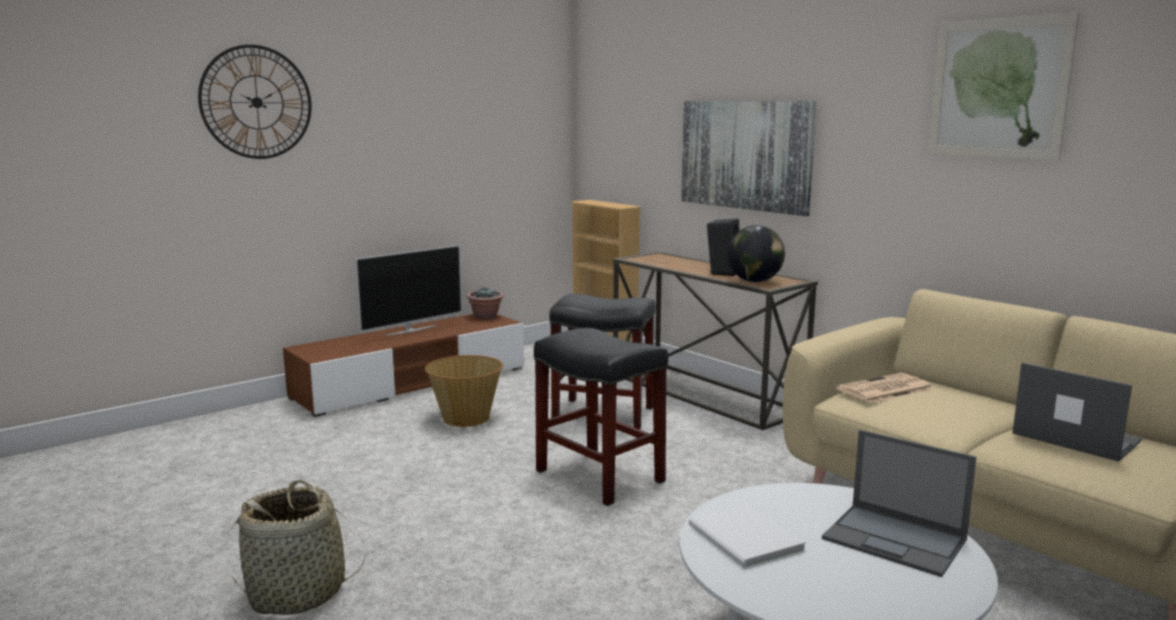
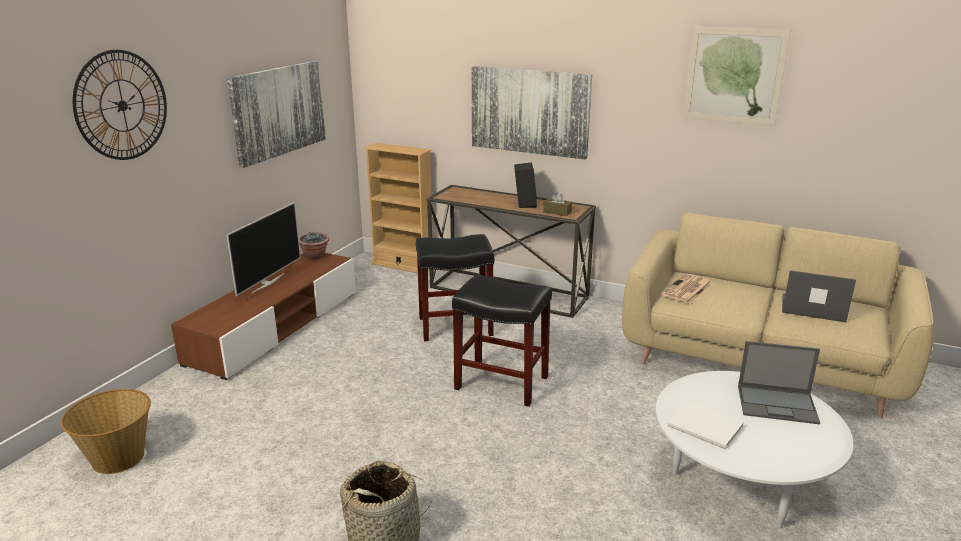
camera: 25 degrees left, 10 degrees up
(462, 144) = (279, 111): none -> picture
(466, 418) = (355, 353): basket -> basket (118, 458)
(754, 281) = (557, 212): globe -> brown tissue box

